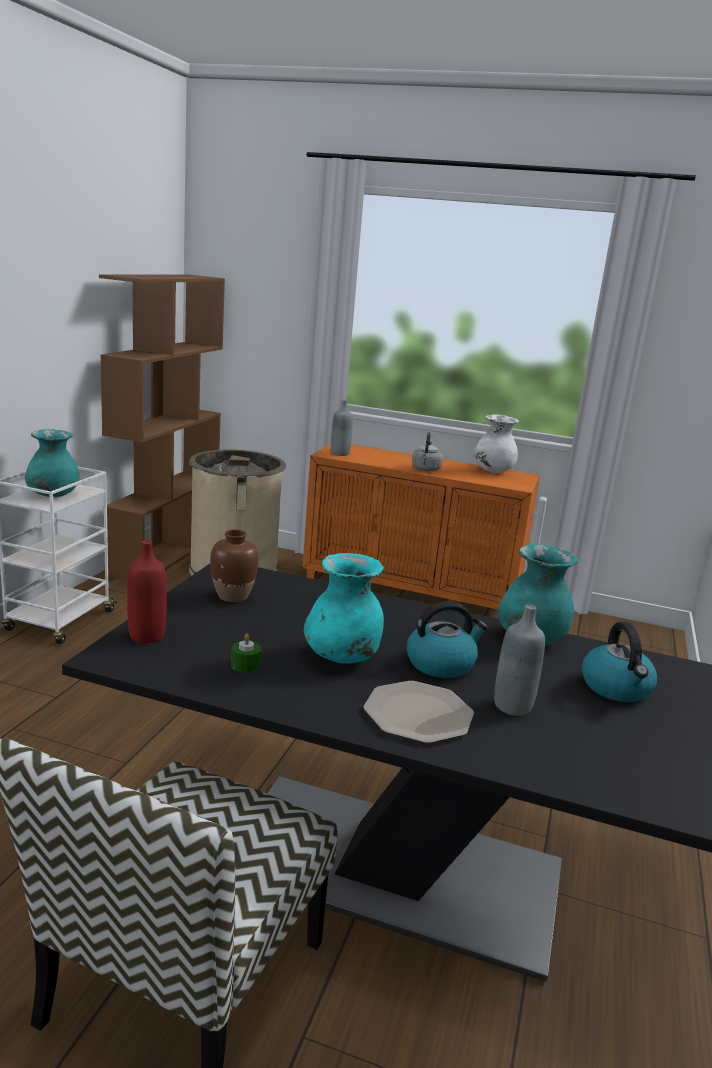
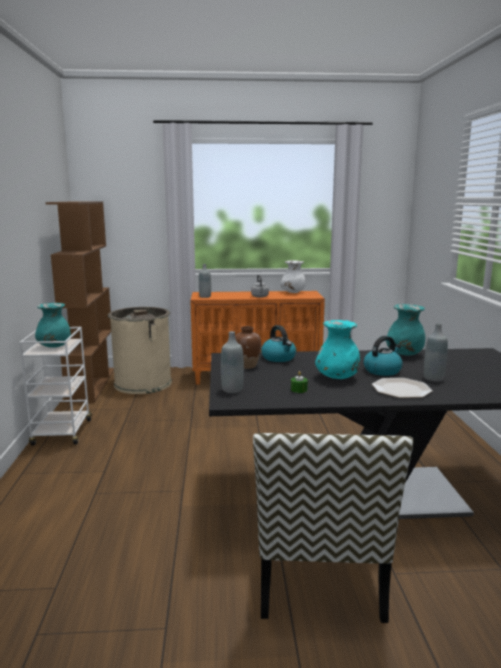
camera: 20 degrees left, 5 degrees down
(147, 636) = (232, 389): red bottle -> grey bottle
(616, 688) = (462, 363): kettle -> kettle (279, 358)

